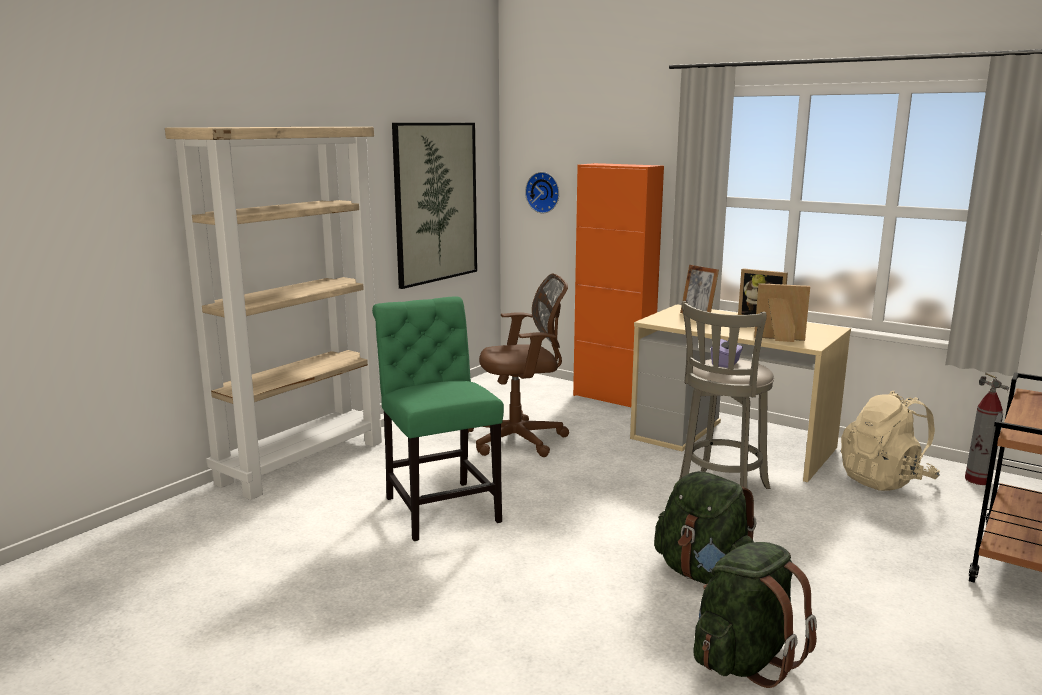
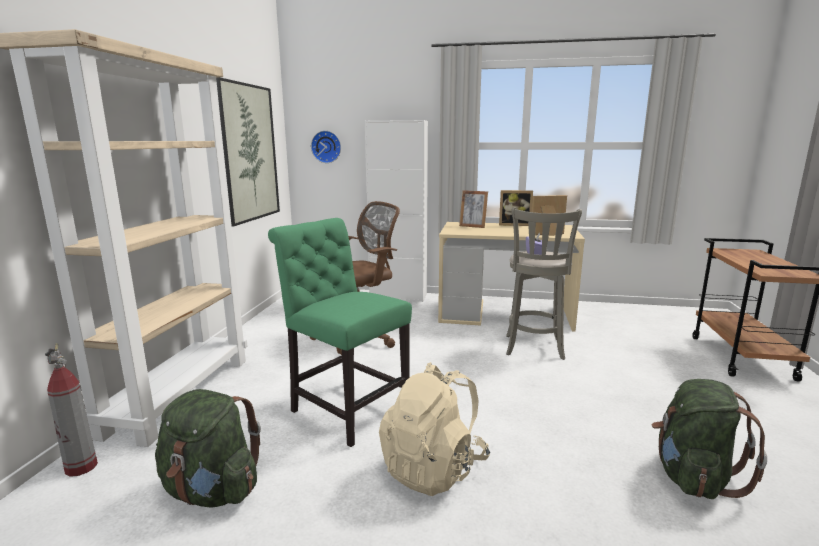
camera: 25 degrees left, 0 degrees up
(612, 398) = (398, 296): orange cabinet -> white cabinet
(704, 574) = (592, 413): green backpack -> green backpack (212, 491)
(885, 480) = (613, 321): beige backpack -> beige backpack (434, 468)
(978, 480) = (655, 312): fire extinguisher -> fire extinguisher (81, 467)

